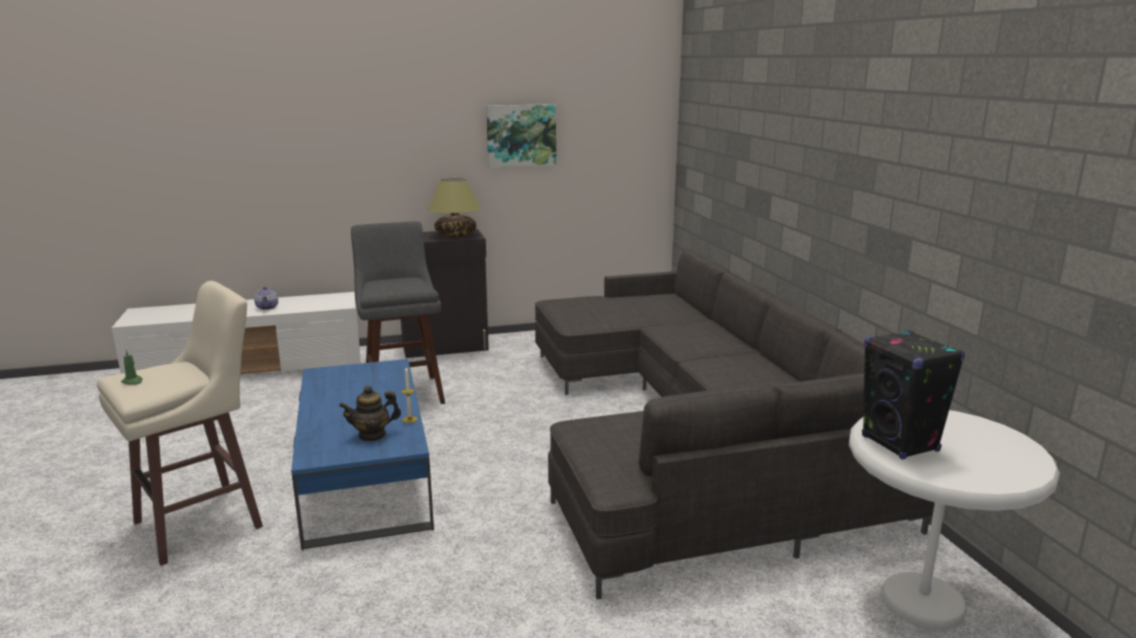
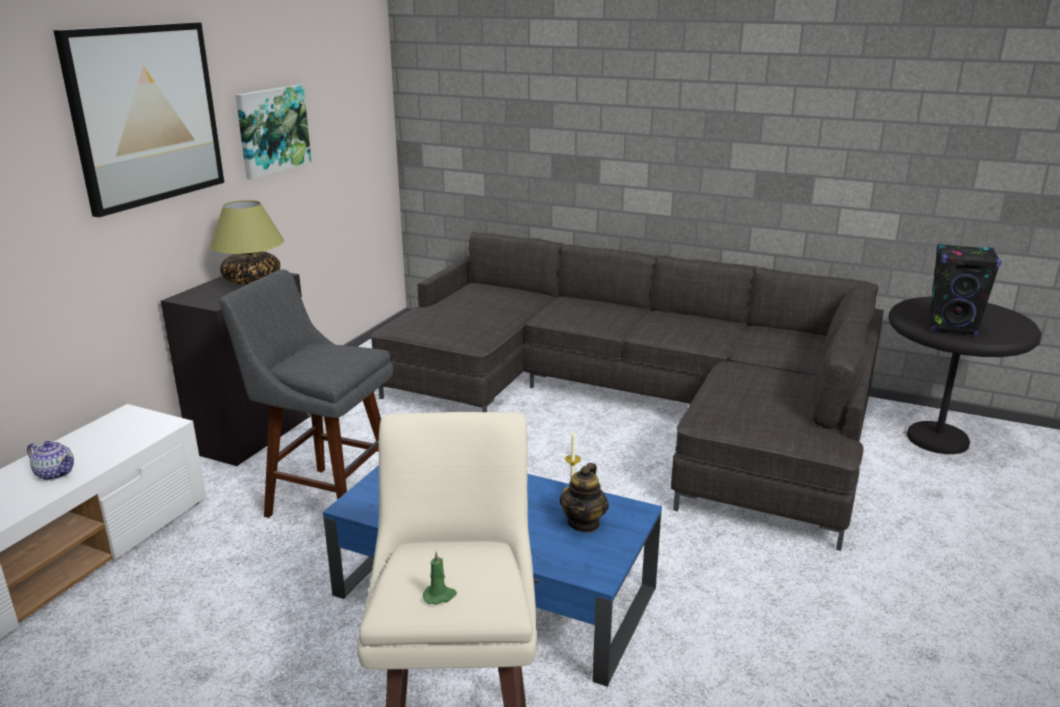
camera: 50 degrees left, 5 degrees up
(403, 110) = (145, 115): none -> picture
(922, 602) = (937, 439): white side table -> black side table

